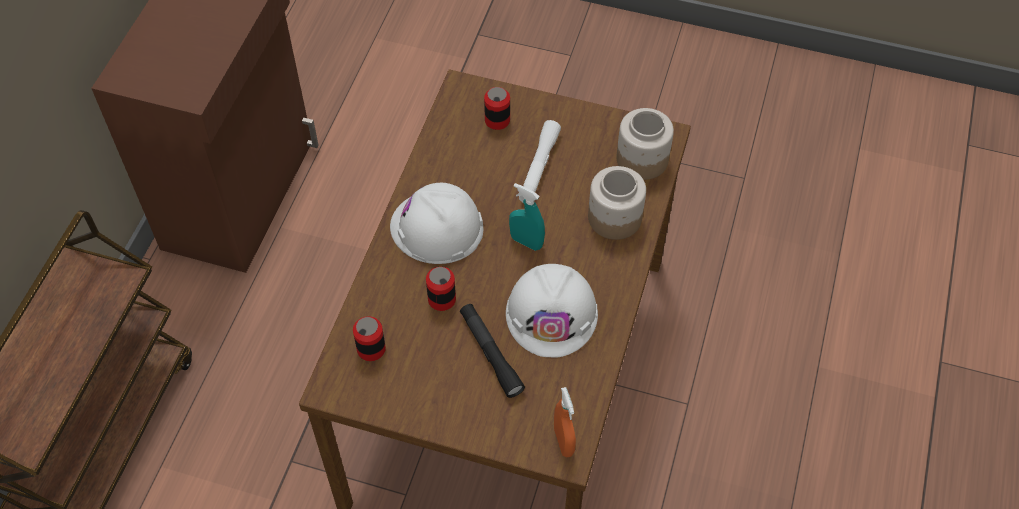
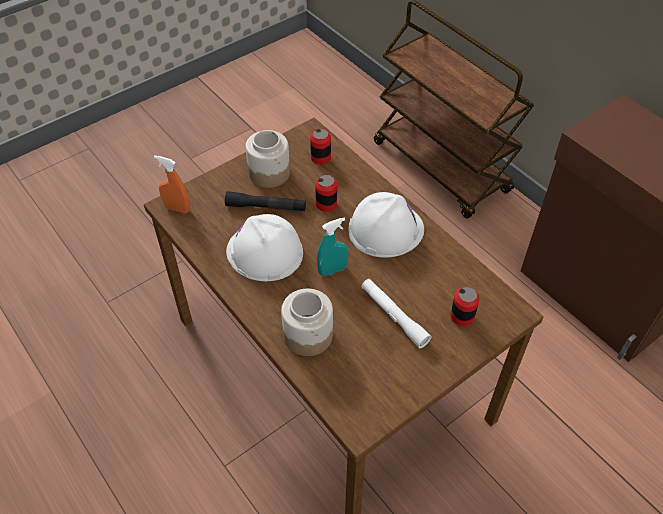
camera: 125 degrees right, 5 degrees down
(641, 159) = (348, 391): jar -> jar (269, 172)

